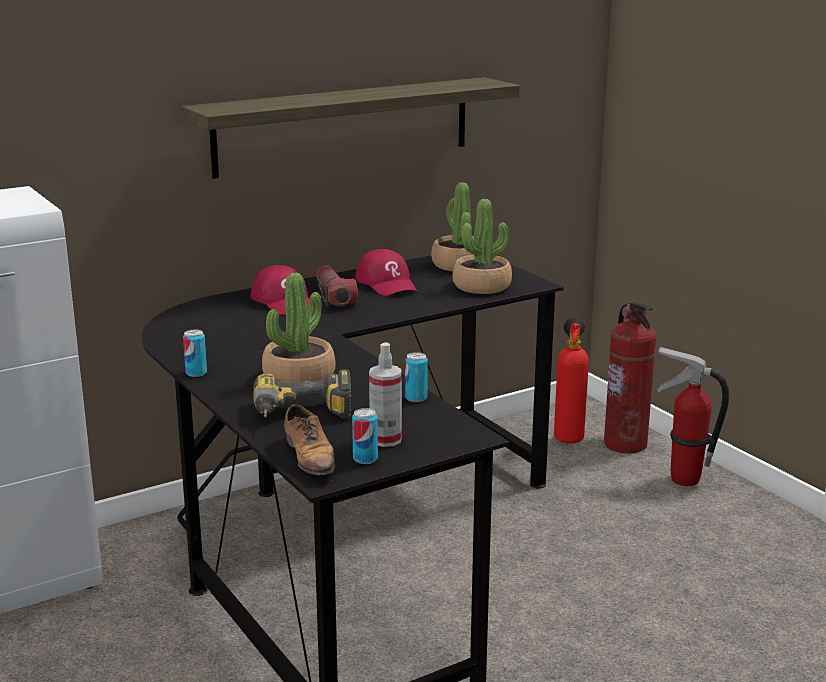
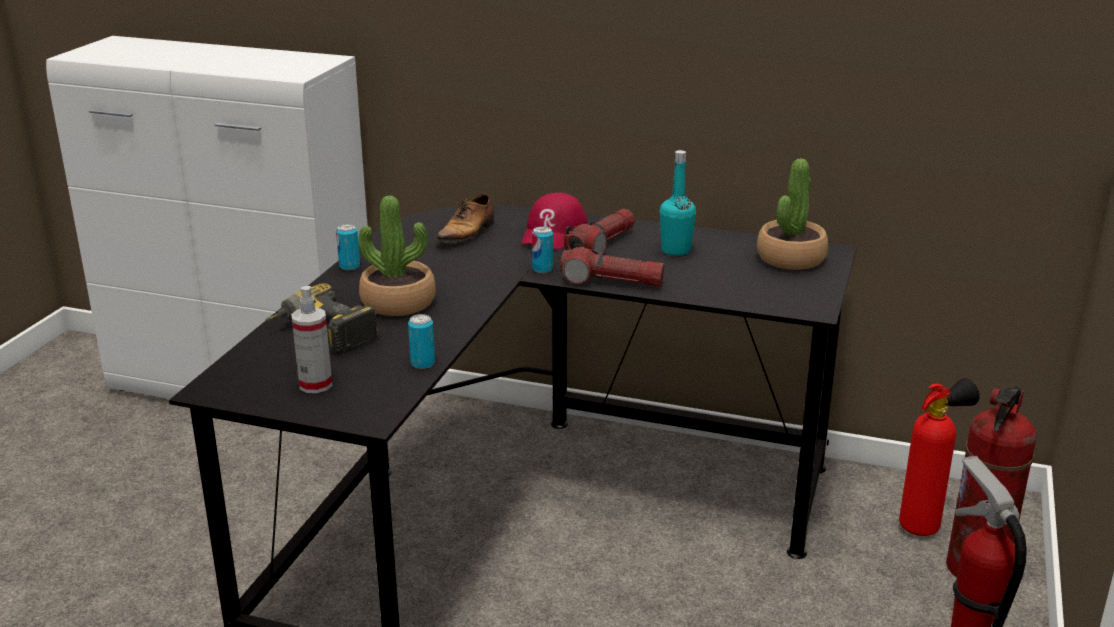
camera: 50 degrees right, 5 degrees up
(310, 457) = (243, 369): shoe -> shoe (467, 233)
(344, 126) = (694, 60): shelf -> none
(365, 459) = (265, 391): can -> can (542, 269)
(387, 283) = (676, 250): red cap -> turquoise bottle
(398, 312) = (611, 281): none -> flashlight
(482, 286) = (752, 289): potted plant -> none

